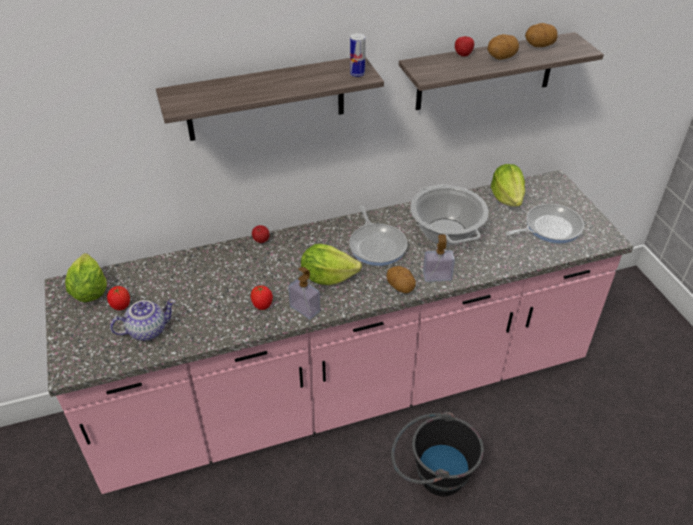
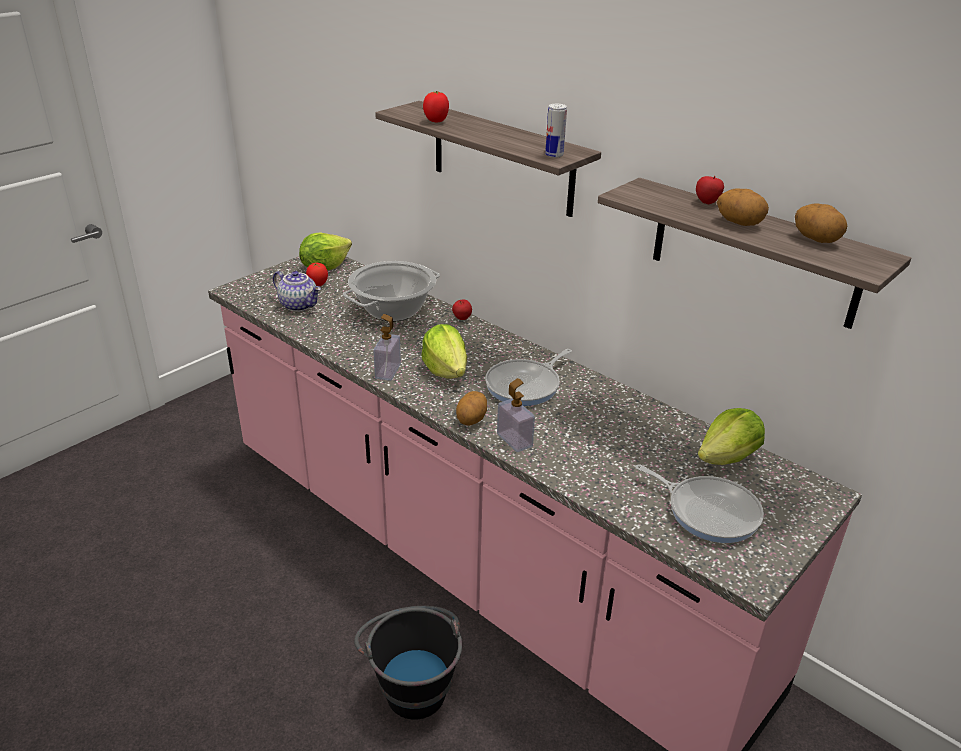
camera: 60 degrees right, 10 degrees down
(262, 306) = (372, 348): tomato -> tomato (436, 121)
(446, 232) = (601, 427): cooking pot -> cooking pot (393, 310)

